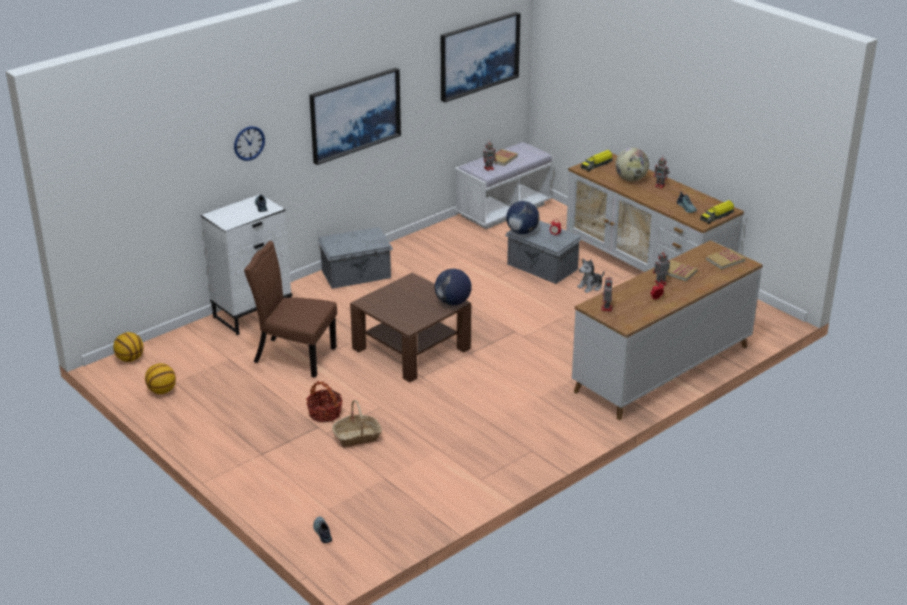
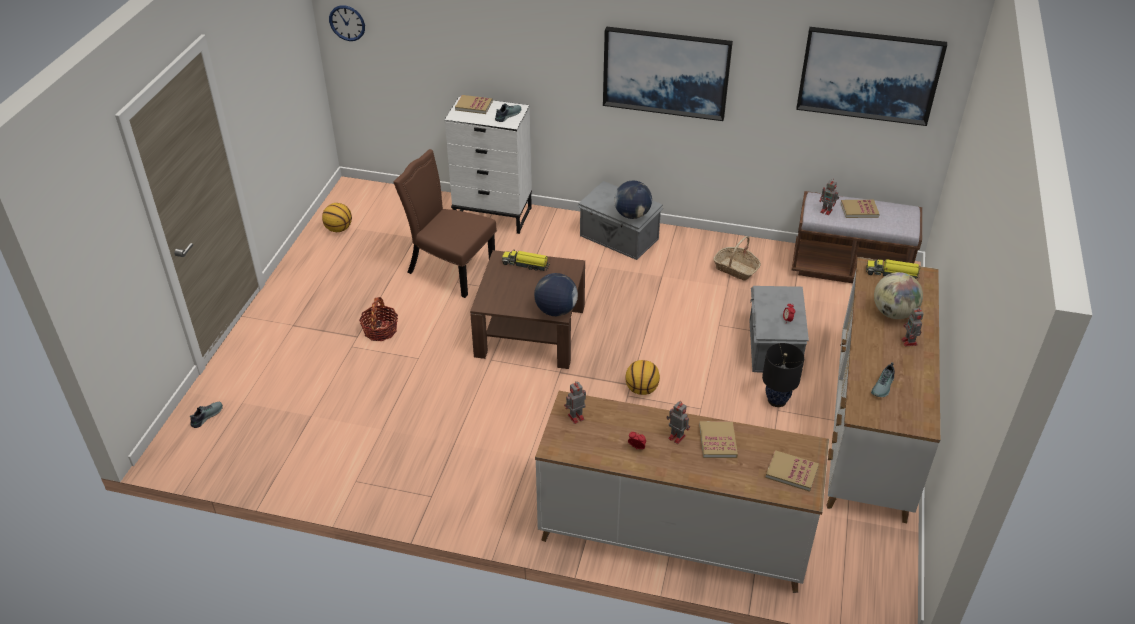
camera: 55 degrees right, 10 degrees up
(130, 359) = (369, 191): basketball -> basketball (642, 389)
(225, 213) = (474, 106): none -> book
(249, 143) = (525, 48): wall clock -> wall clock (347, 23)
(296, 357) = (451, 271): brown chair -> brown chair turned 45 degrees counterclockwise
(357, 437) = (360, 367): basket -> basket (736, 269)
(503, 210) = (849, 268): white bench -> brown bench
(522, 232) = (765, 295): globe -> globe (632, 215)
(590, 286) = (777, 400): plush toy -> black table lamp
(717, 216) = (894, 421): toy truck -> toy truck (526, 264)

